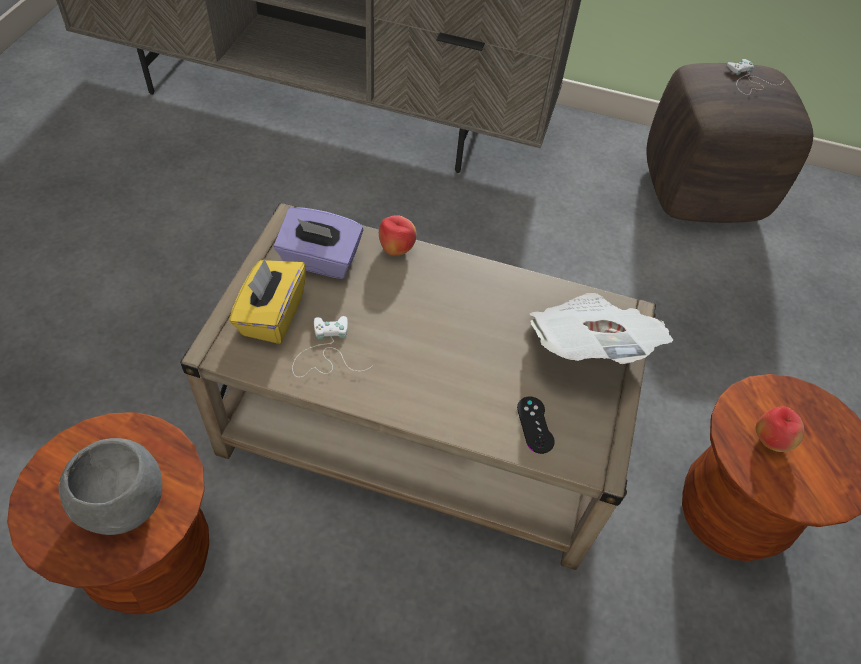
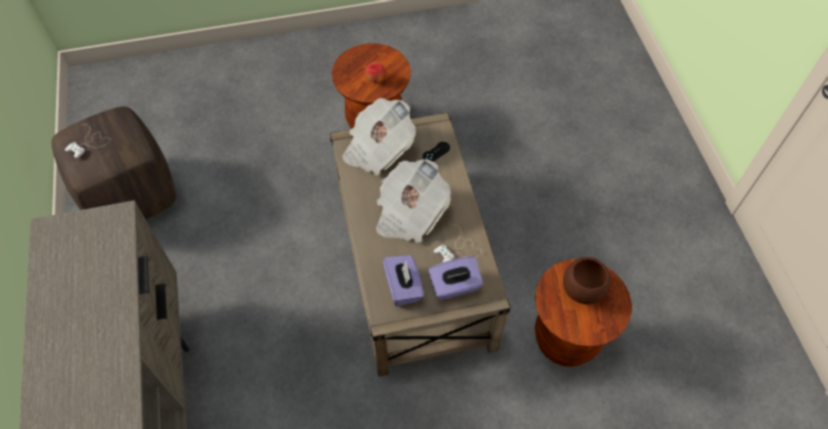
camera: 115 degrees left, 5 degrees up
(124, 504) = (582, 289): grey bowl -> brown bowl
(271, 315) = (455, 286): yellow tissue box -> purple tissue box
(396, 250) = (370, 256): apple -> none
(435, 326) = (409, 213): none -> newspaper

